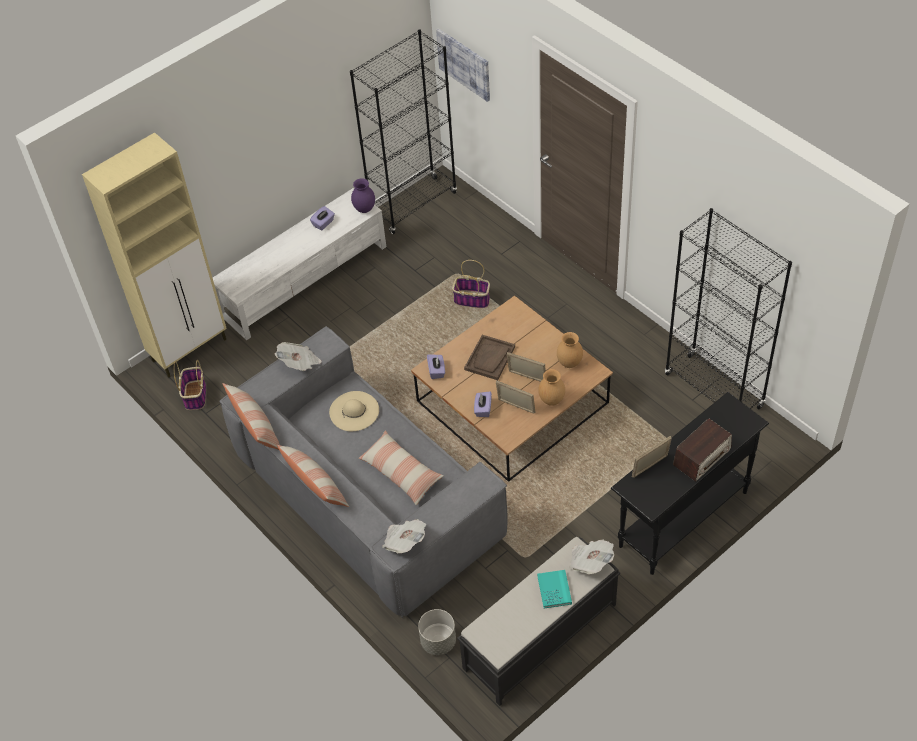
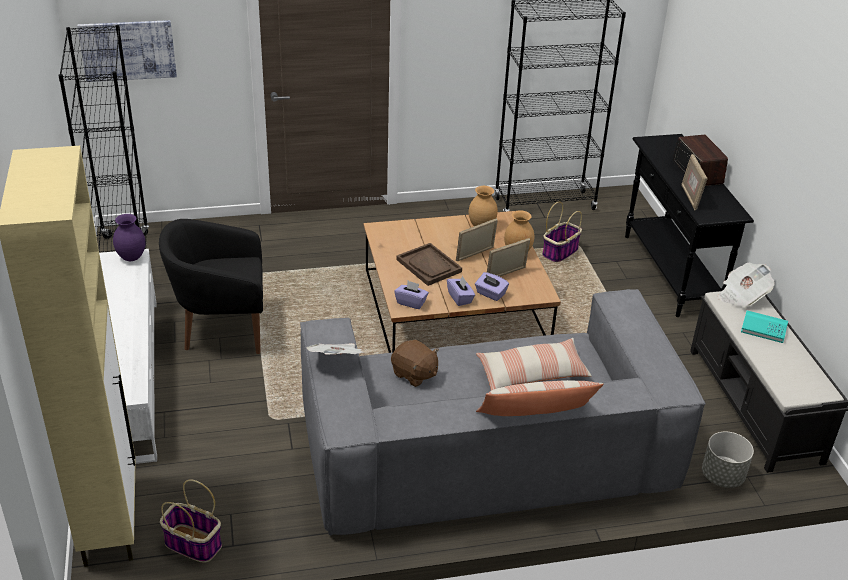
camera: 65 degrees left, 15 degrees down
(256, 427) = (401, 431): pillow -> none
(323, 223) = (112, 291): purple tissue box -> purple tissue box (460, 298)
(354, 411) = (414, 374): beige hat -> brown plush toy
(382, 296) = (221, 332): none -> black armchair
(404, 541) = (667, 379): newspaper -> none
(472, 300) = (298, 279): basket -> basket (560, 252)

